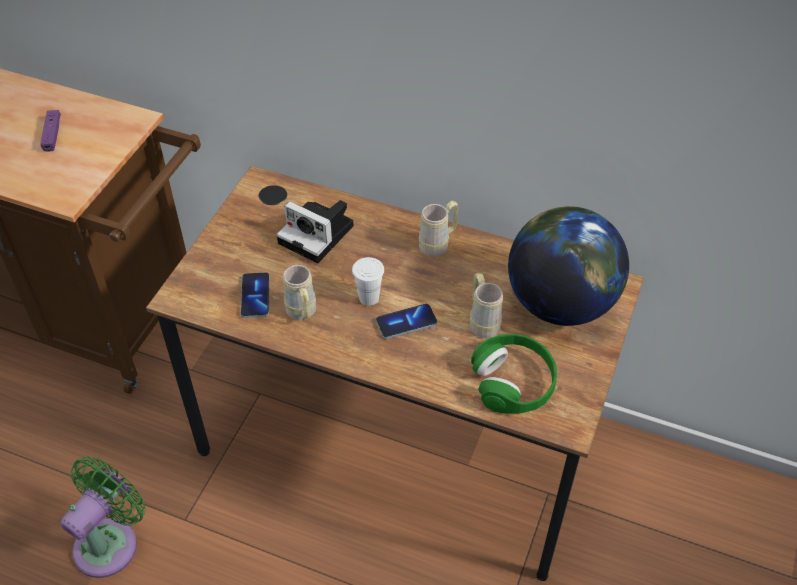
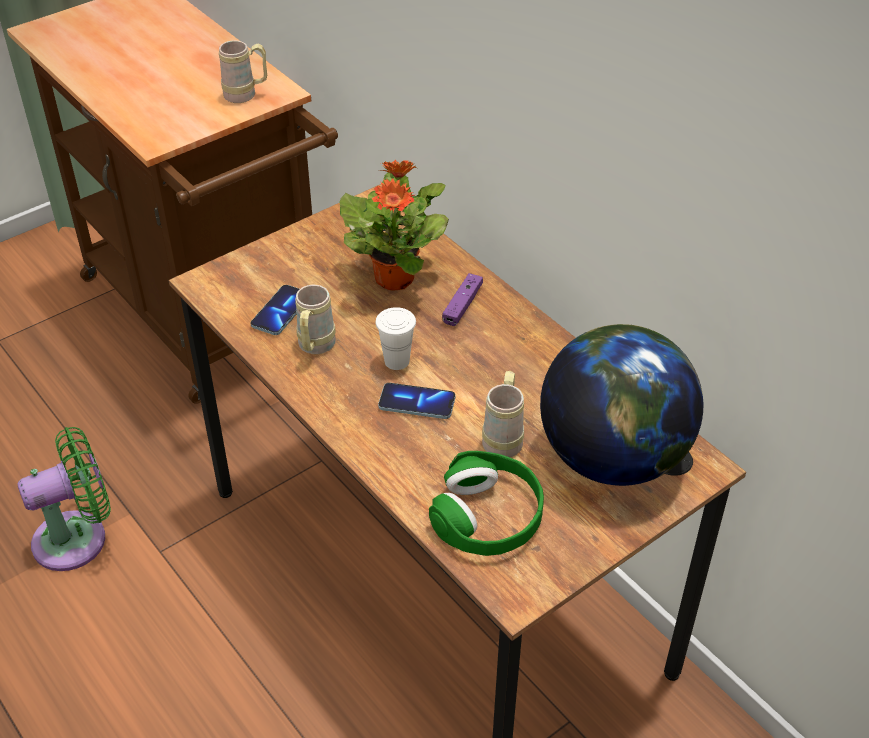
camera: 30 degrees right, 5 degrees down
(52, 135) = (191, 80): purple game controller -> purple game controller (462, 305)
(319, 235) = (395, 277): camera -> potted plant
(438, 244) = (519, 337): beige mug -> beige mug (246, 95)

